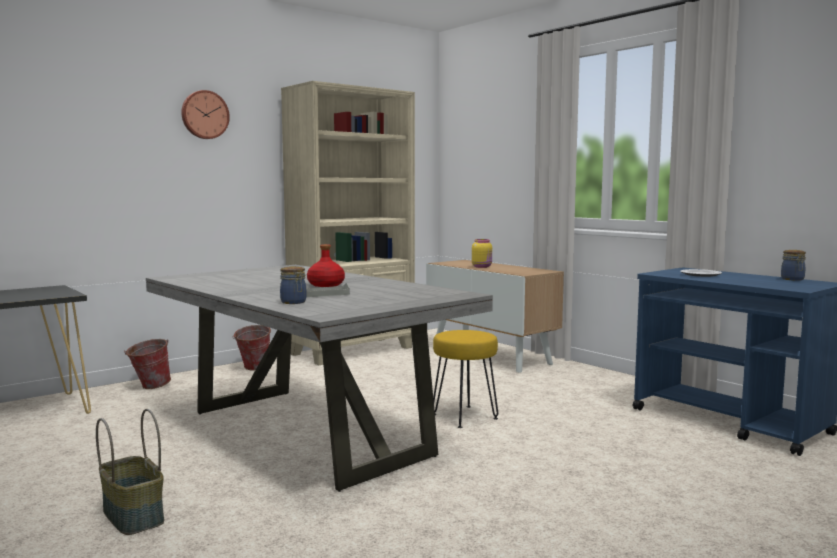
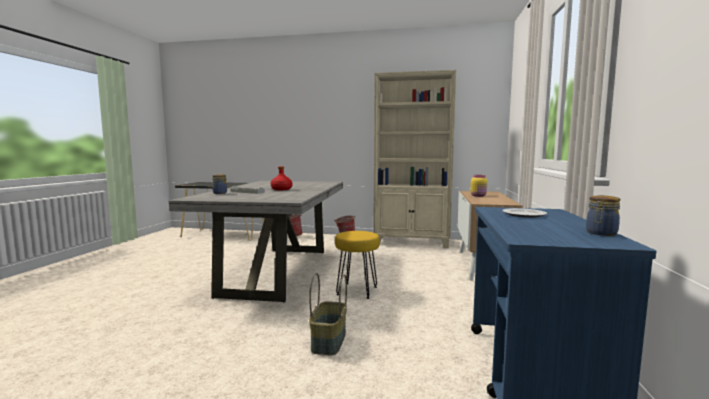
camera: 50 degrees right, 0 degrees up
(134, 516) = (157, 278): basket -> basket (329, 341)
(204, 115) = (335, 100): wall clock -> none

